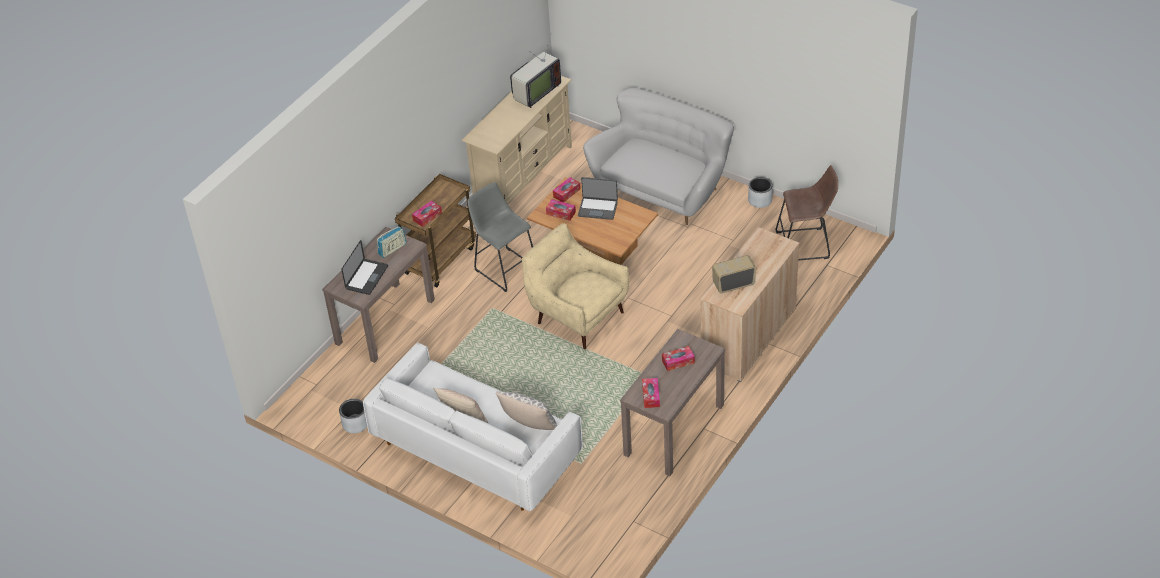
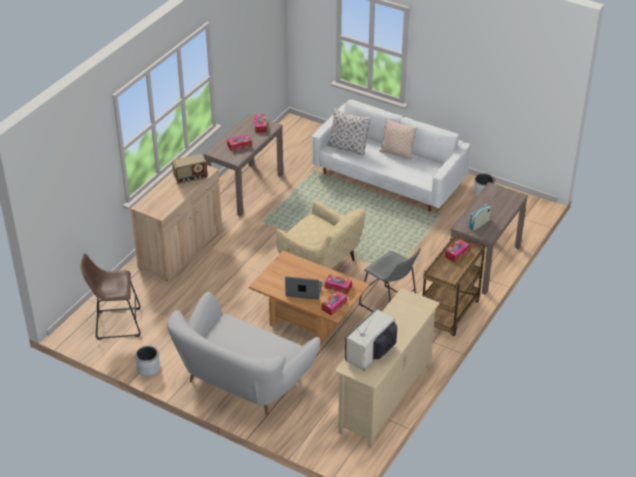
camera: 175 degrees right, 5 degrees down
(367, 277) = (493, 203): laptop -> none

